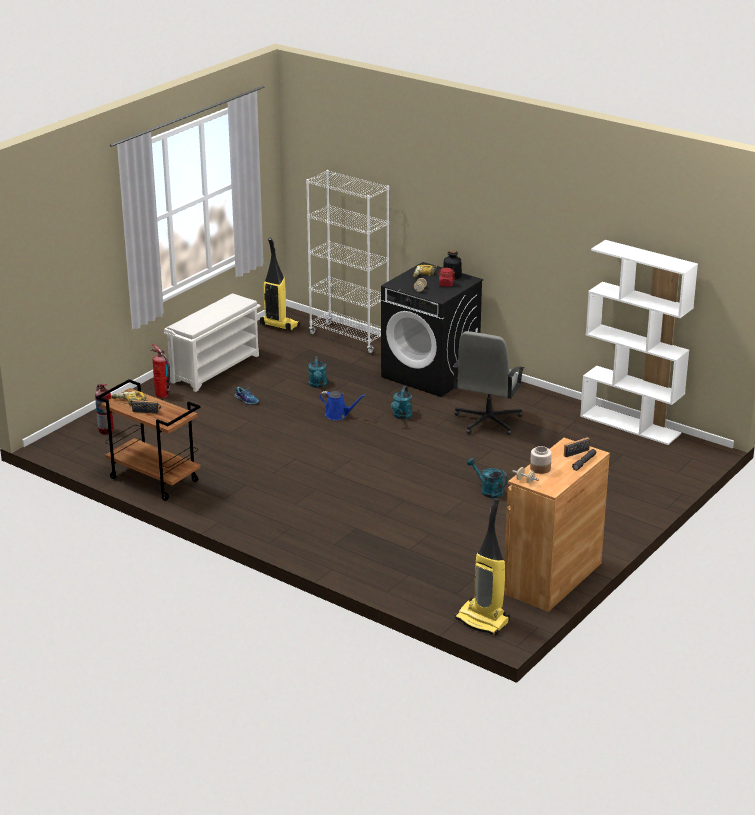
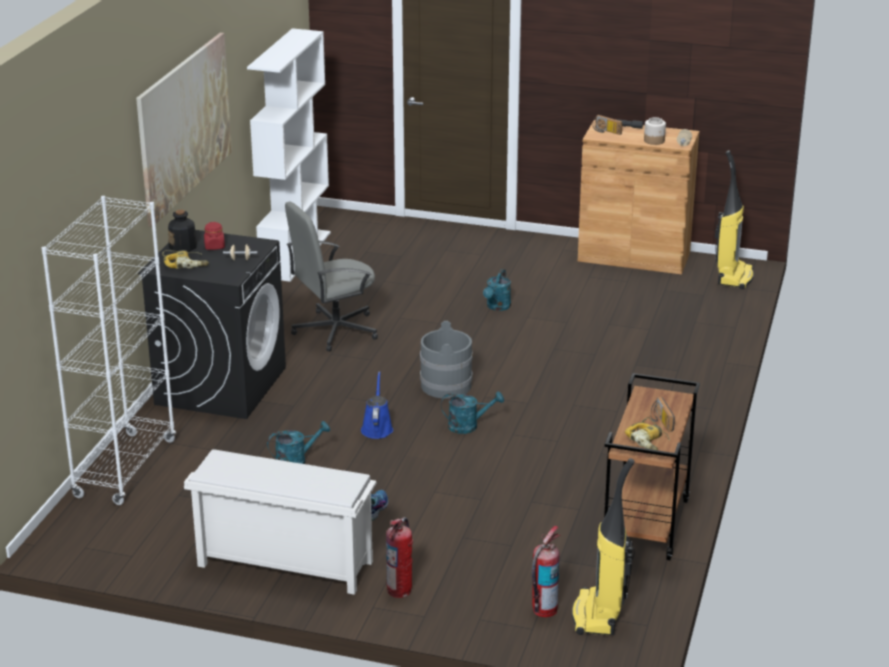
camera: 110 degrees left, 0 degrees up
(279, 325) = (96, 543): vacuum cleaner -> vacuum cleaner (598, 615)
(378, 448) = (446, 385): none -> grey bucket
(401, 416) = (354, 385): turquoise watering can -> turquoise watering can (468, 426)
(487, 421) = (334, 330): grey office chair -> grey office chair turned 150 degrees clockwise
(508, 220) = (185, 126): none -> picture

